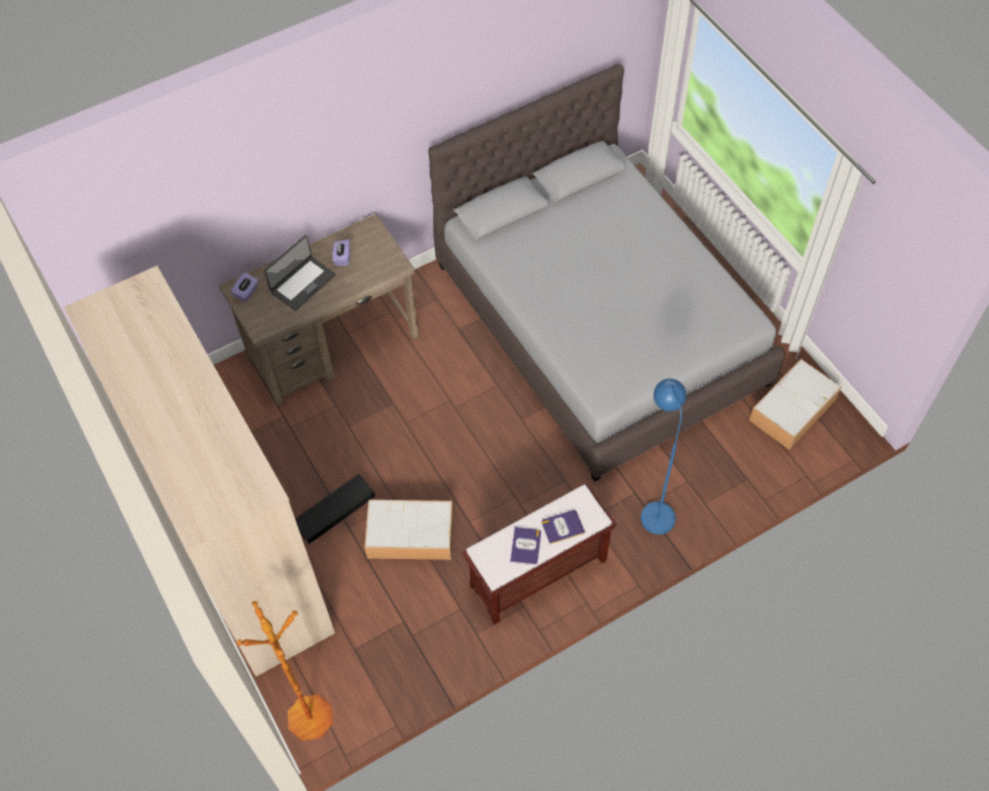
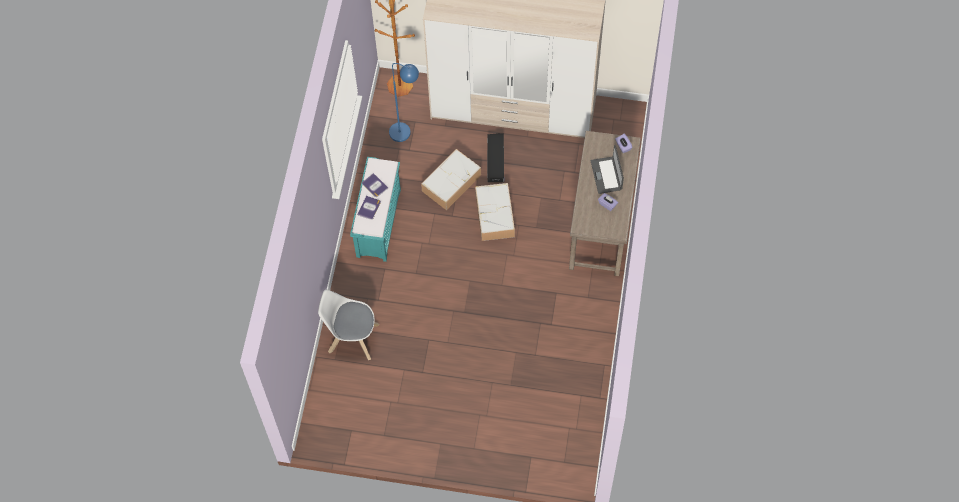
camera: 130 degrees right, 5 degrees up
(537, 574) = (378, 222): brown bench -> turquoise bench
(599, 323) = (495, 368): grey bed -> none
(654, 509) = (361, 301): blue floor lamp -> blue floor lamp (406, 135)
(705, 483) = (352, 337): none -> chair
(793, 408) = (350, 420): storage box -> storage box (495, 216)

